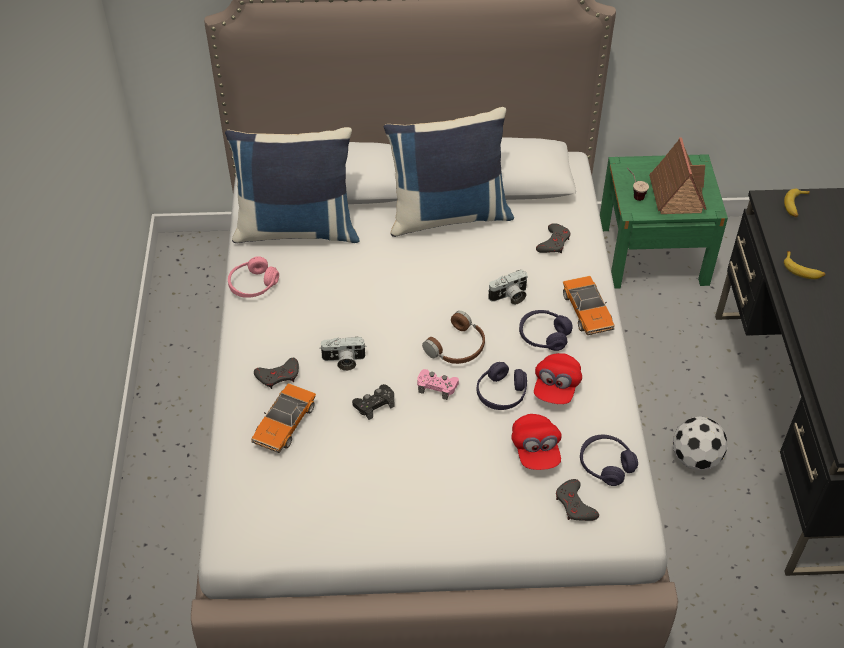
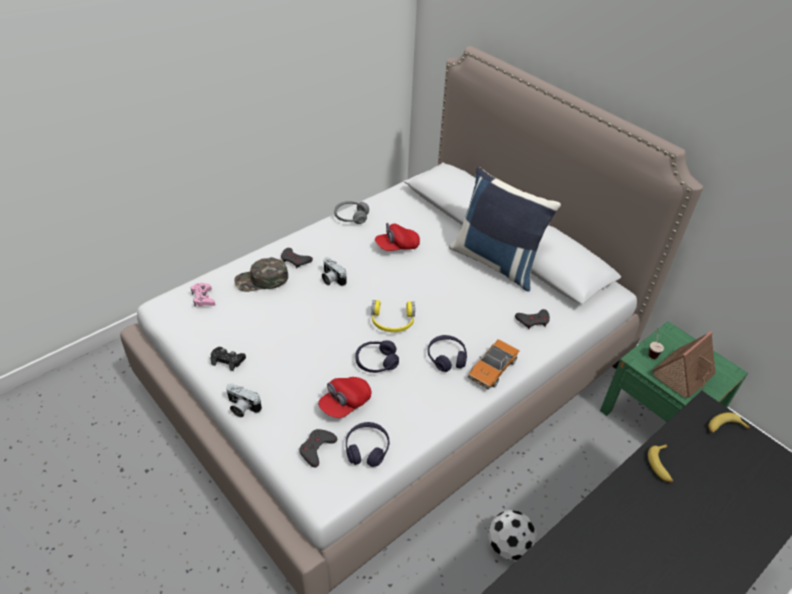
camera: 50 degrees right, 5 degrees down
(253, 285) = (351, 217): pink headphones -> grey headphones
(284, 424) = (261, 280): toy car -> green cap
(297, 228) = (411, 210): blue pillow -> none
(374, 404) = (310, 308): black game controller -> black game controller (228, 360)
(437, 386) = (351, 328): pink game controller -> pink game controller (203, 298)
(458, 348) = (392, 322): brown headphones -> yellow headphones
(509, 297) = (461, 324): camera -> camera (242, 407)
(556, 387) = (409, 387): red cap -> red cap (397, 246)

